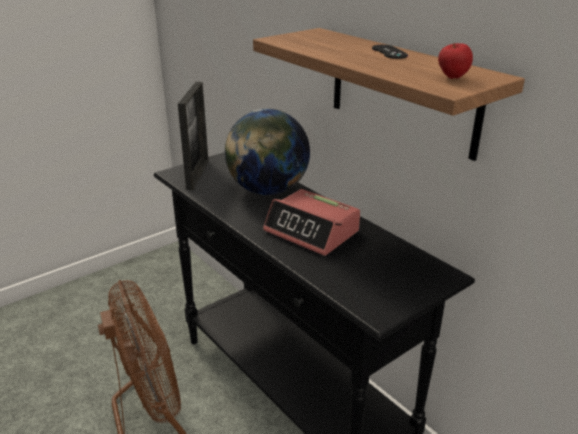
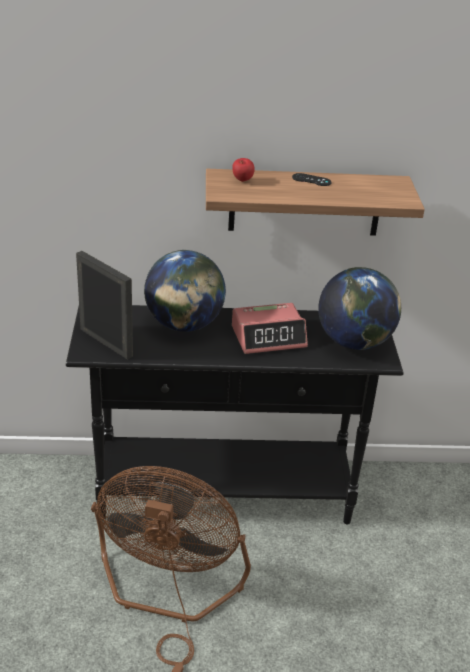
camera: 55 degrees left, 5 degrees up
(380, 280) = (354, 342): none -> globe
(452, 78) = (389, 191): apple -> apple (242, 181)

